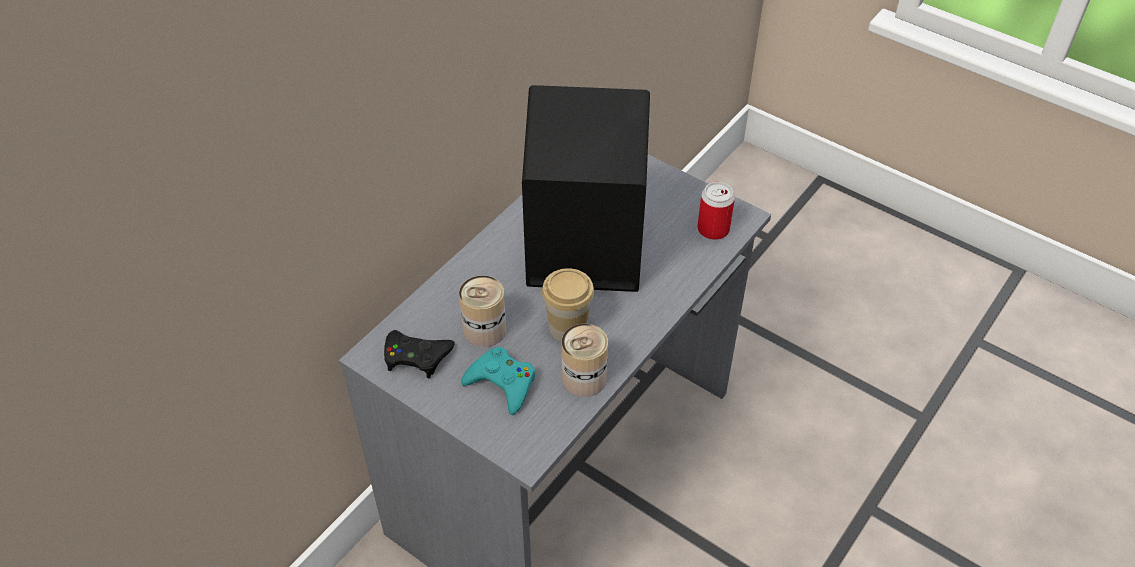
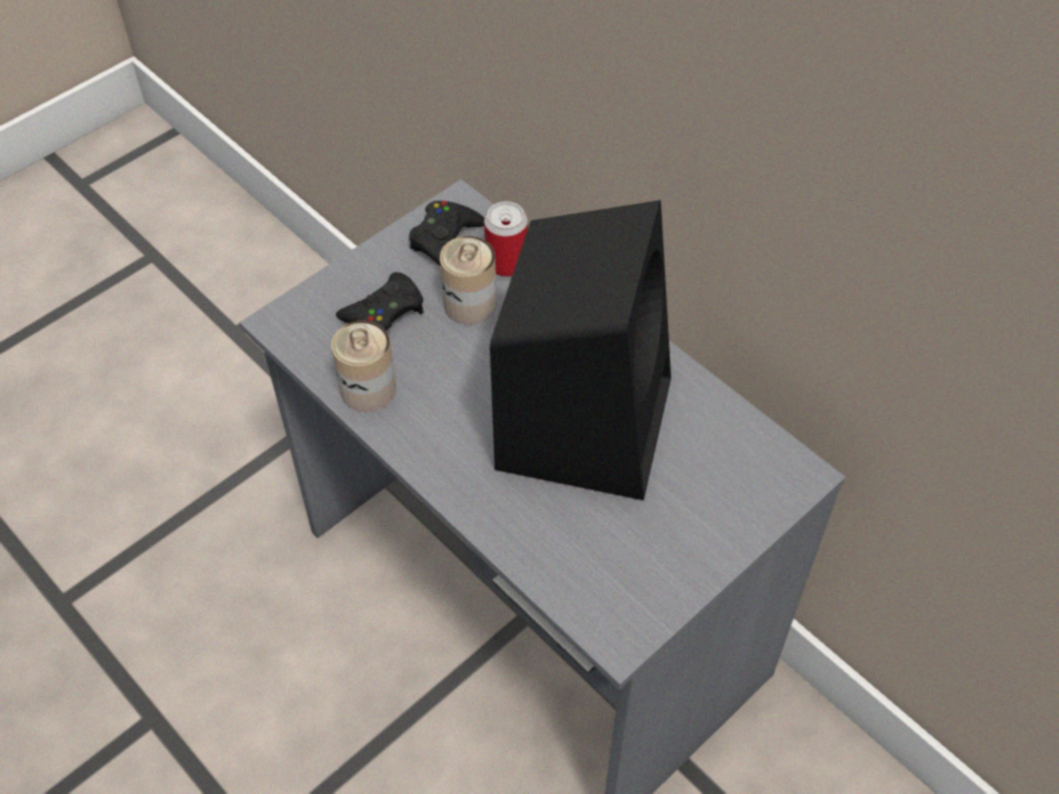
camera: 100 degrees right, 5 degrees up
(502, 383) = (384, 312): turquoise game controller -> black game controller
(568, 328) = (451, 385): cup -> none
(713, 229) = (597, 590): can -> can (506, 262)

